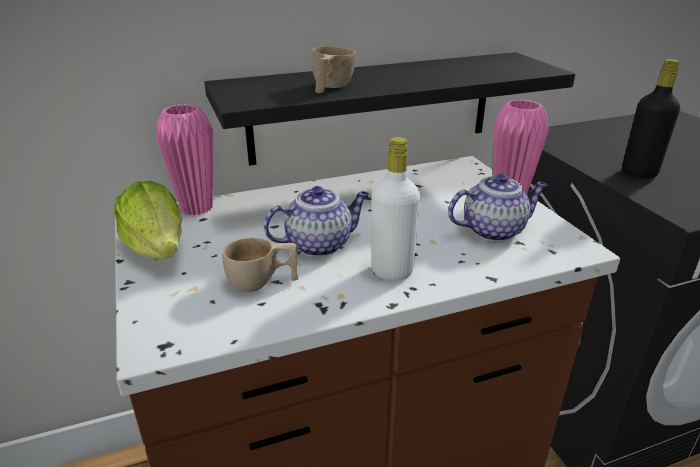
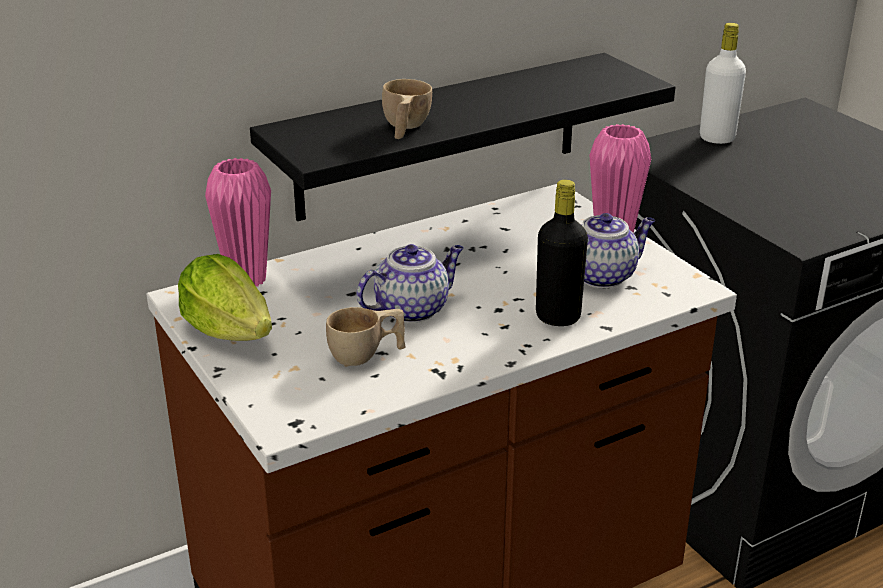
camera: 10 degrees left, 0 degrees up
(392, 271) = (501, 330): white bottle -> white bottle (717, 138)
(639, 173) = (756, 195): black bottle -> black bottle (558, 317)

